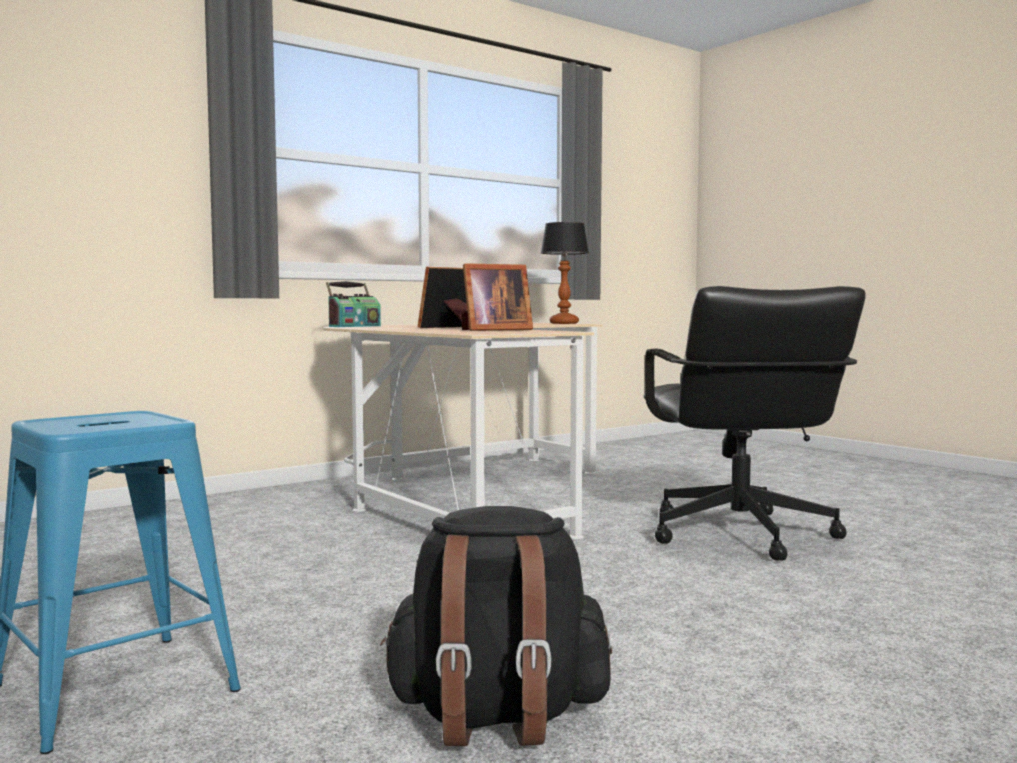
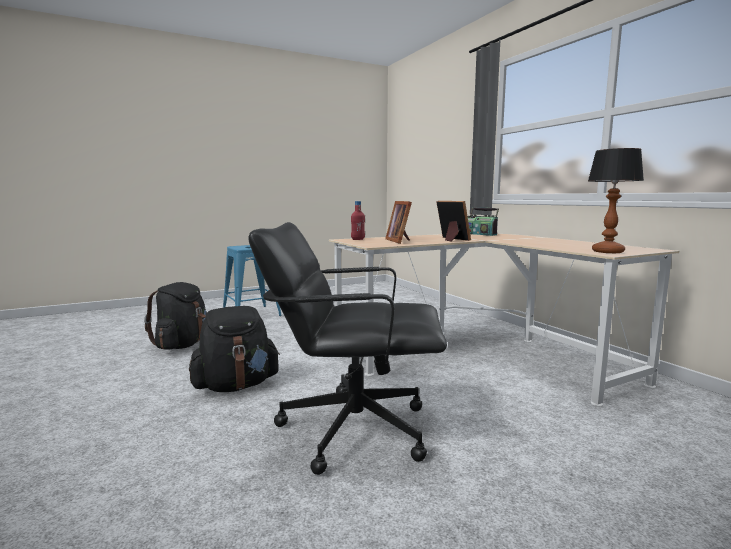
camera: 100 degrees right, 5 degrees up
(472, 332) = (358, 239): none -> red bottle
(694, 602) = (236, 386): none -> black backpack

